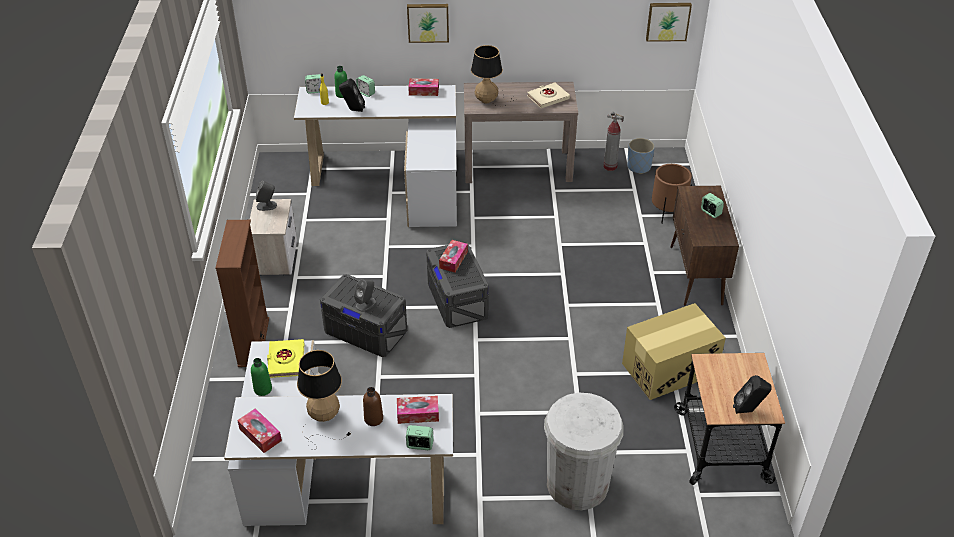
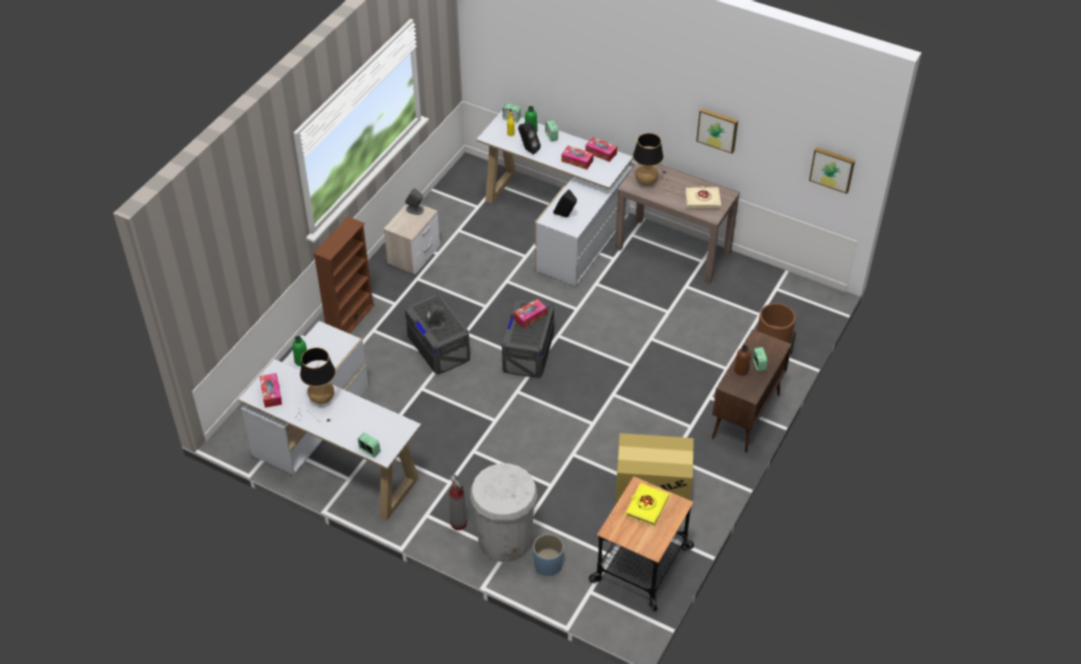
camera: 30 degrees right, 5 degrees up
(286, 361) = (331, 346): yellow book -> yellow book (646, 506)
(373, 419) = (353, 417): brown bottle -> brown bottle (741, 370)
(418, 414) = (385, 427): tissue box -> tissue box (577, 161)
(428, 22) = (615, 94): picture -> picture (718, 129)
(610, 166) = (756, 283): fire extinguisher -> fire extinguisher (458, 523)
(639, 167) = (783, 294): blue planter -> blue planter (548, 564)
(748, 410) = (638, 540): black speaker -> black speaker (565, 216)

